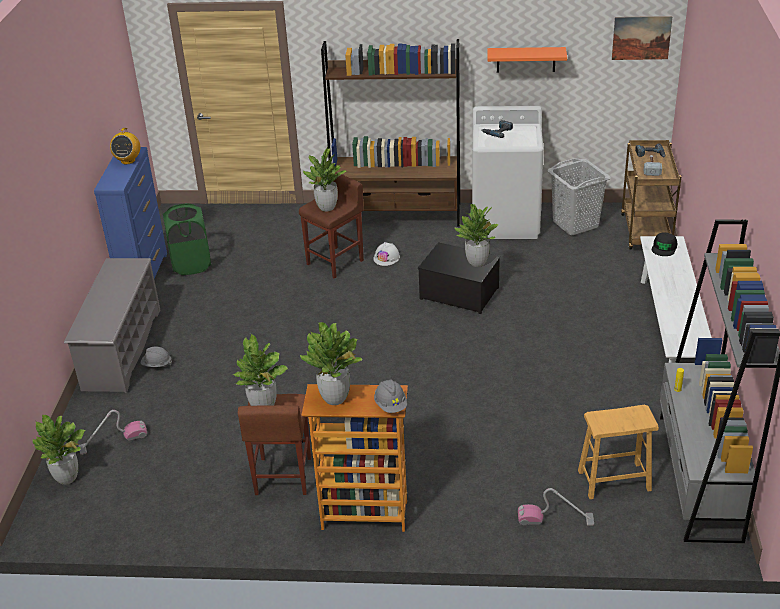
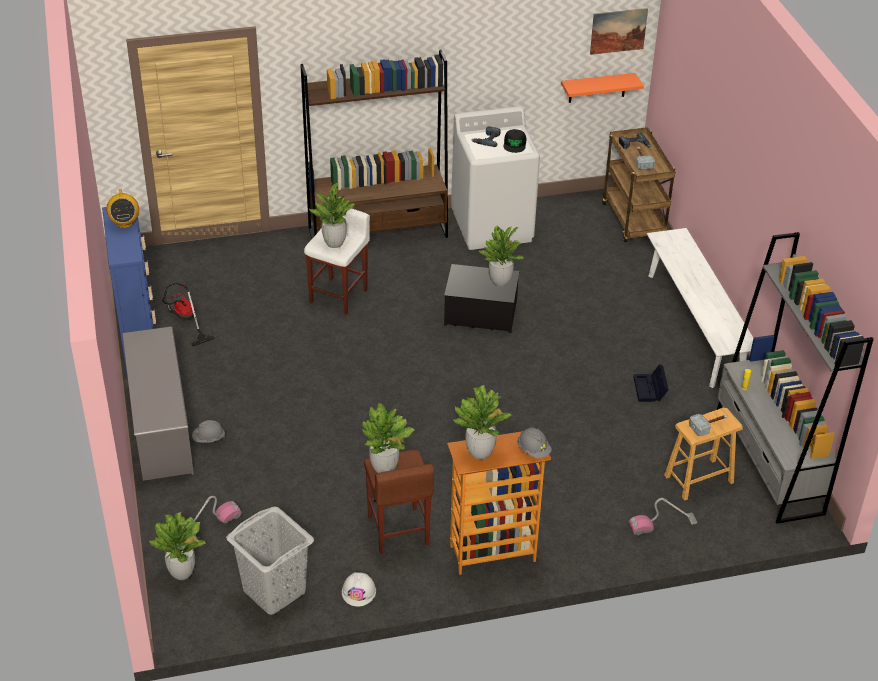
camera: 20 degrees left, 5 degrees up
(191, 264) = (184, 320): green laundry basket -> vacuum cleaner
(336, 262) = (339, 295): brown stool -> white stool
(386, 258) = (389, 284): white hard hat -> white hard hat (359, 591)
(526, 59) = (506, 62): orange shelf -> orange shelf (597, 88)
(575, 224) = (562, 220): grey laundry basket -> grey laundry basket (274, 590)
(598, 385) = (650, 390): none -> black storage box
(620, 420) = (709, 426): none -> hammer
(664, 248) = (673, 243): black cap -> black cap (515, 144)

